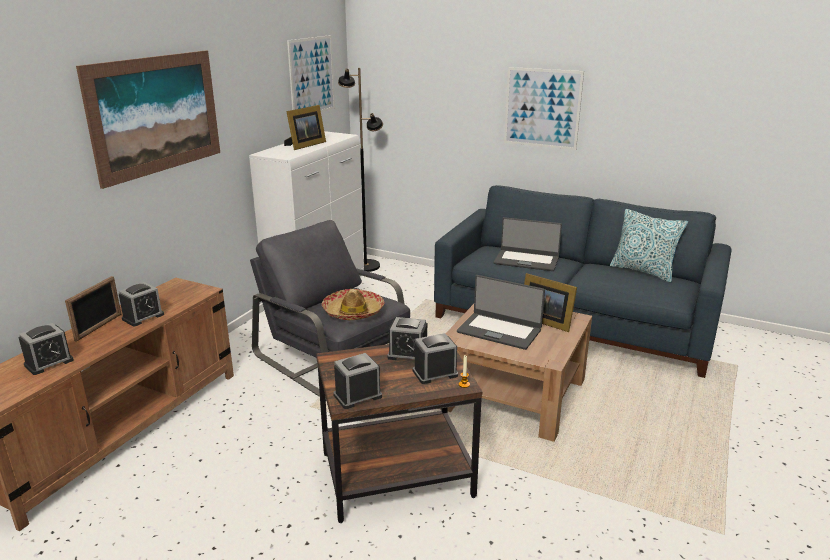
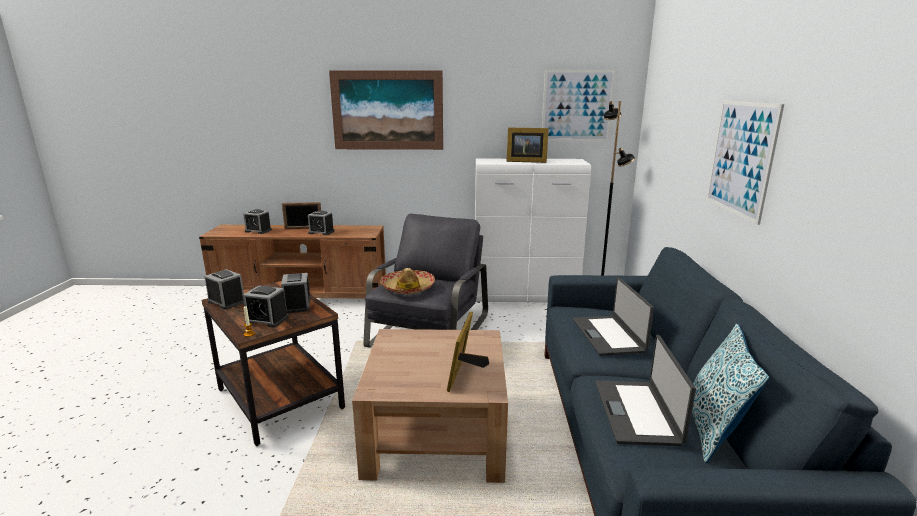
camera: 65 degrees right, 5 degrees down
(435, 373) = (267, 320): alarm clock -> alarm clock turned 150 degrees clockwise
(499, 331) = (420, 352): laptop -> laptop (637, 412)

